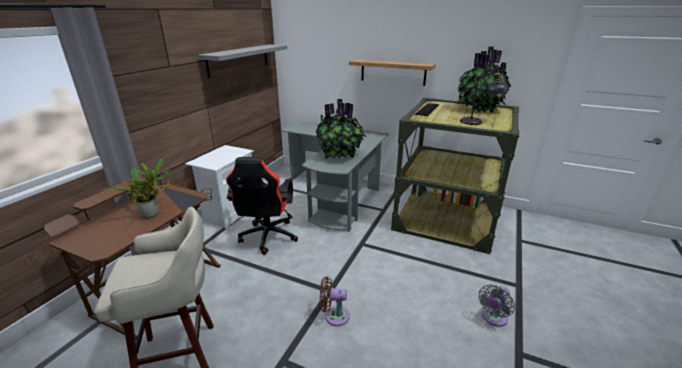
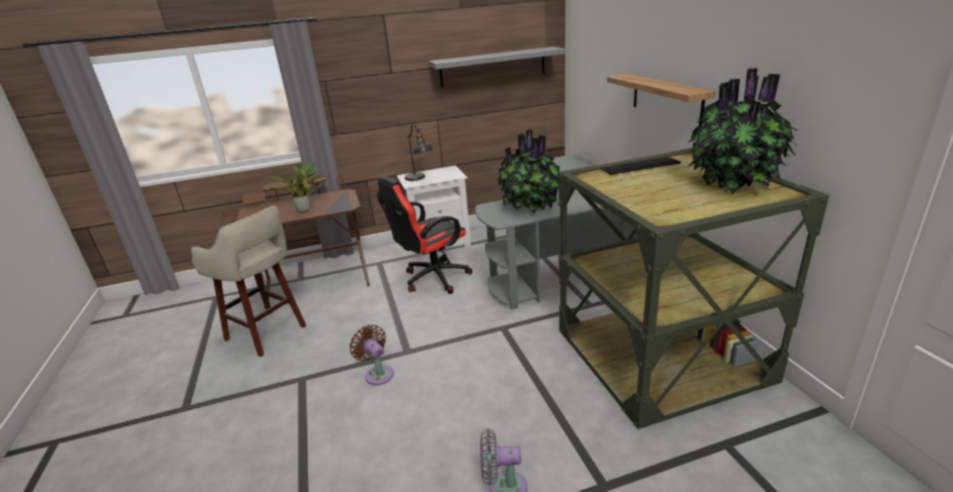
camera: 50 degrees right, 0 degrees up
(480, 121) = (667, 201): grey table lamp -> grey table lamp (420, 179)

